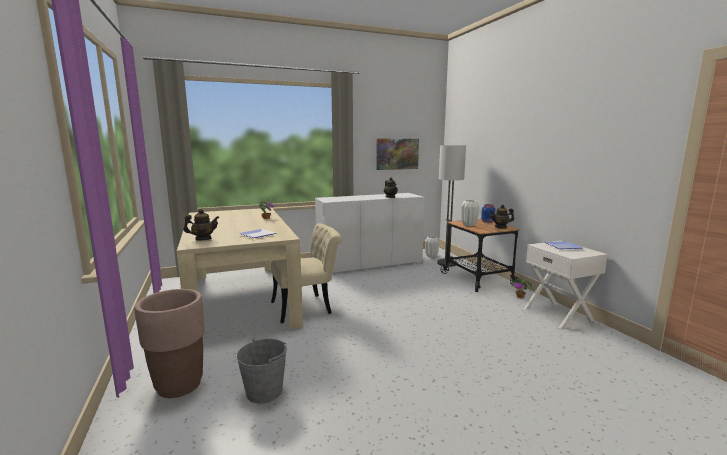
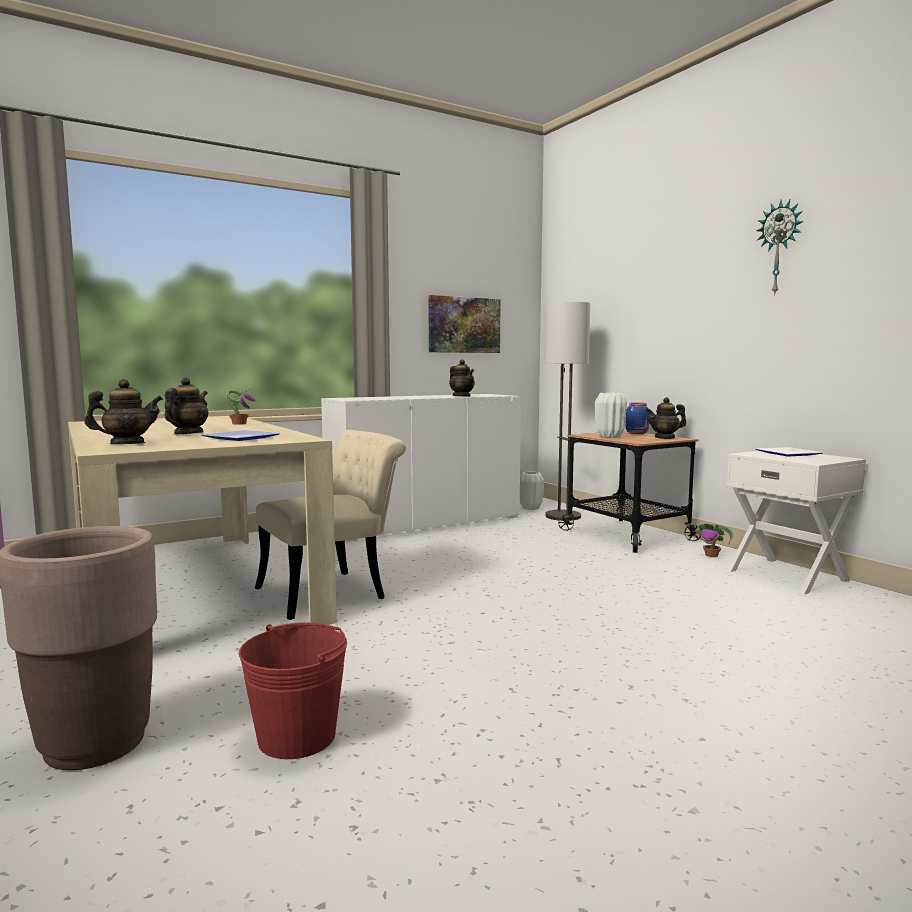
camera: 10 degrees left, 5 degrees down
(236, 229) = (188, 434): none -> teapot
(264, 391) = (297, 737): grey bucket -> red bucket
(569, 123) = (780, 248): none -> wall clock

